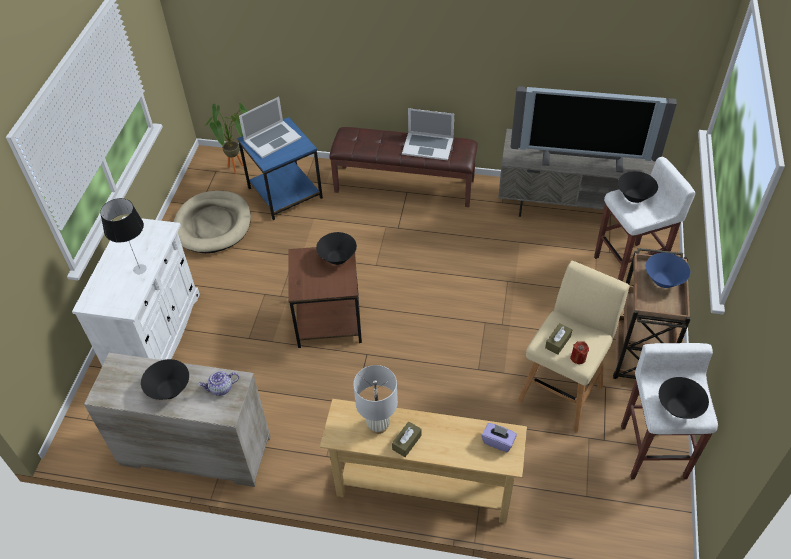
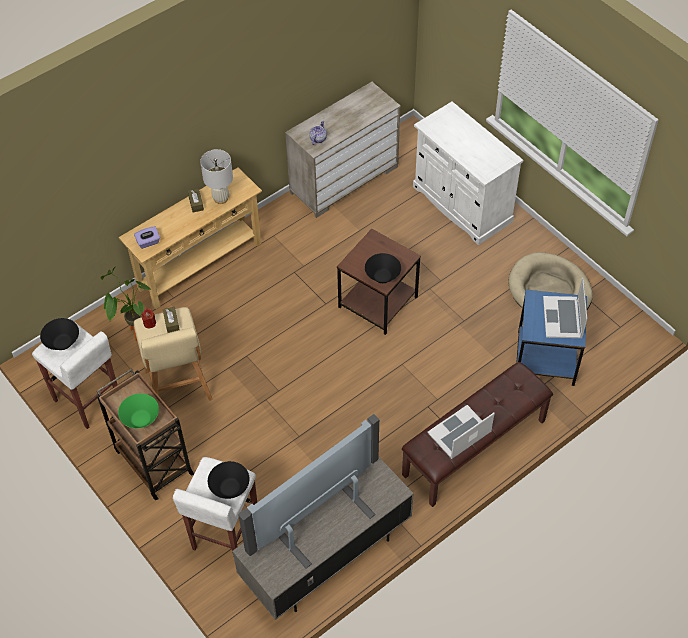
camera: 130 degrees right, 5 degrees up
(140, 269) = (457, 145): table lamp -> none
(169, 389) = (342, 118): black bowl -> none
(238, 170) = (607, 343): potted plant -> potted plant (133, 334)
(663, 280) = (141, 419): blue bowl -> green bowl

